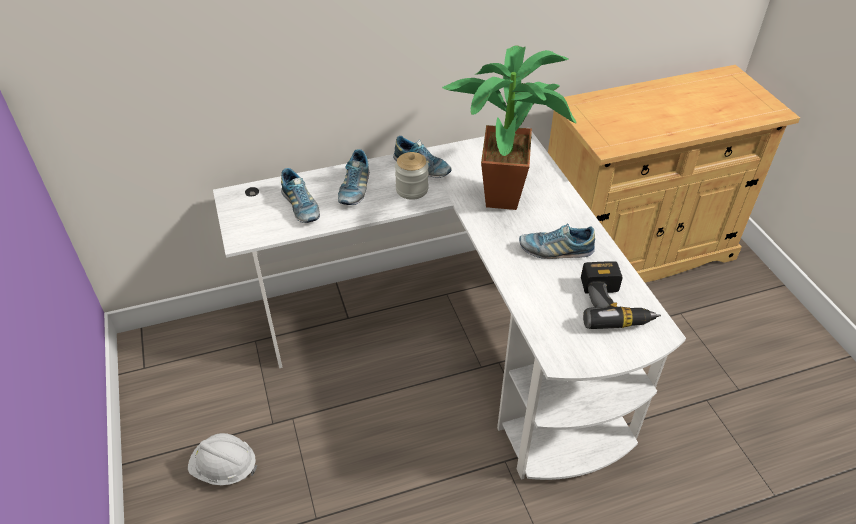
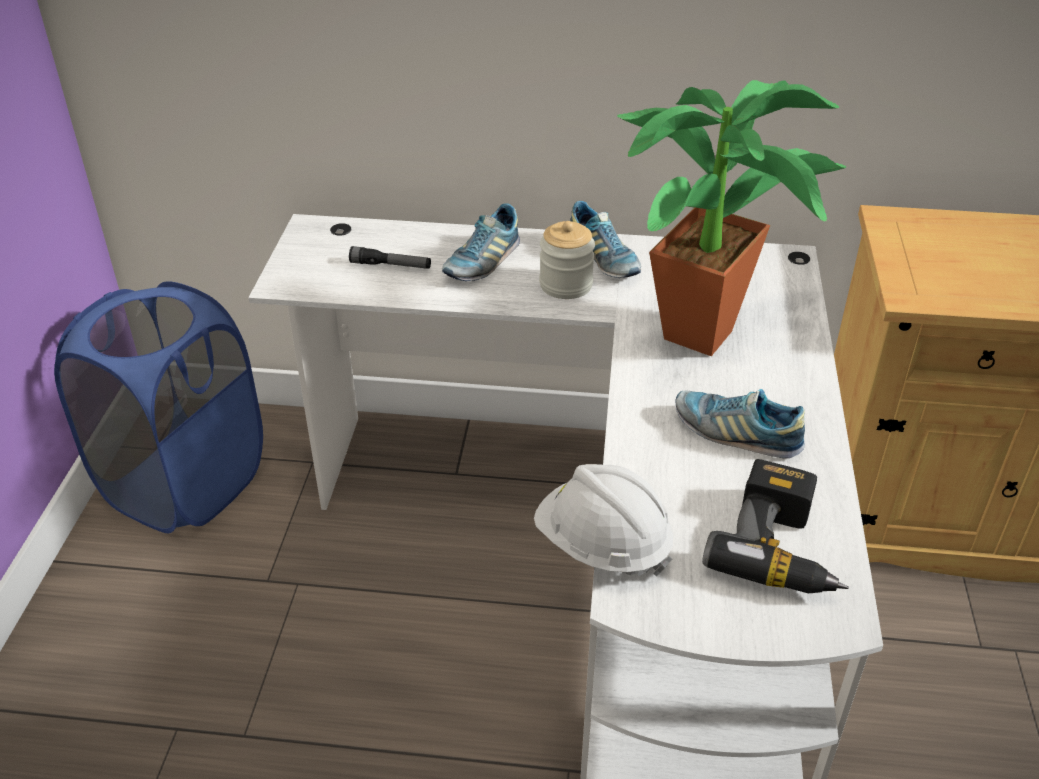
camera: 25 degrees right, 5 degrees down
(180, 383) = (185, 483): none -> blue laundry basket
(224, 468) = (170, 616): white hard hat -> white hard hat (602, 545)
(301, 207) = (391, 265): shoe -> flashlight

